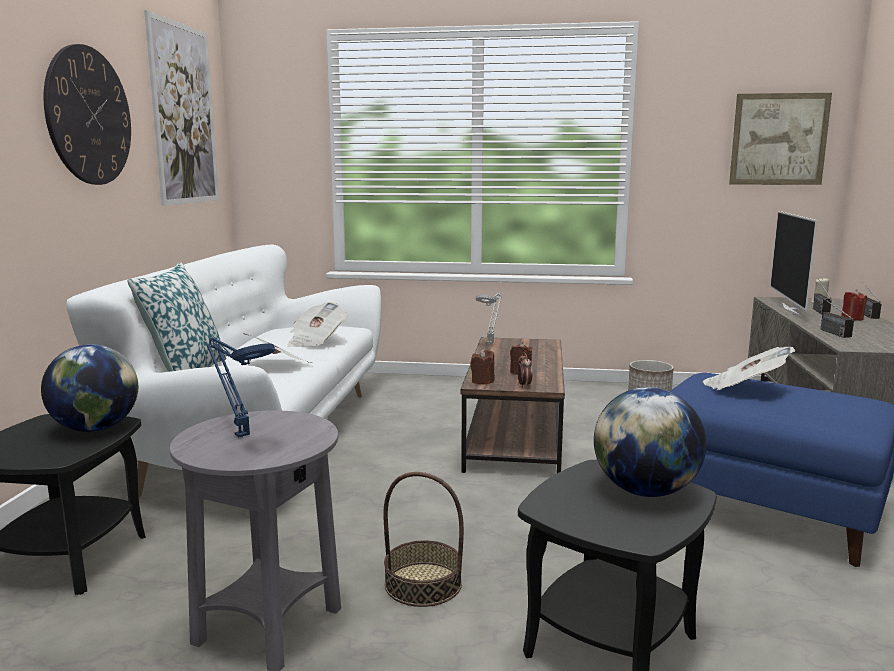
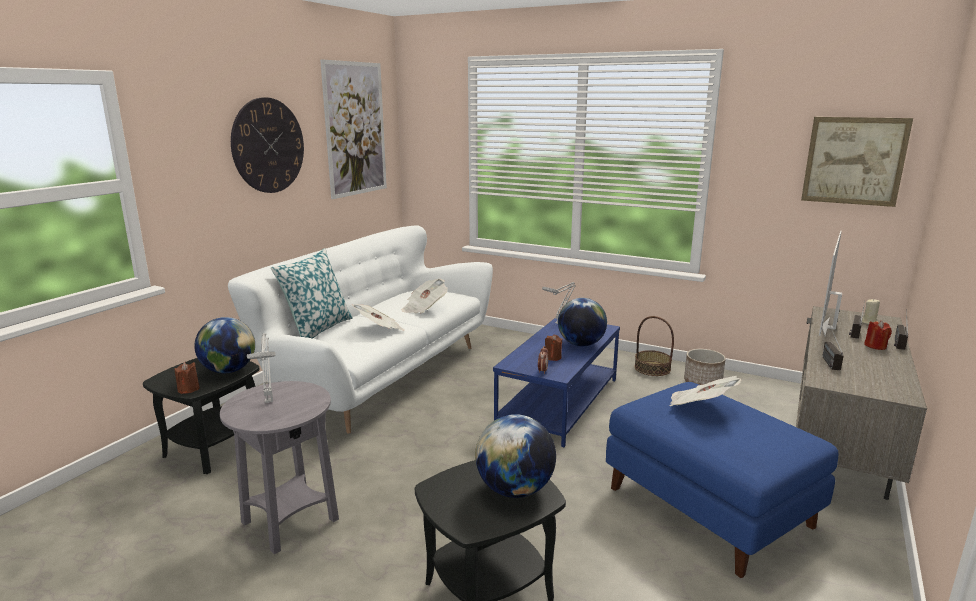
camera: 20 degrees right, 5 degrees up
(240, 434) = (269, 400): blue table lamp -> grey table lamp
(423, 584) = (401, 513): basket -> basket (652, 368)
(482, 381) = (515, 362): brown candle -> brown candle (188, 389)
(514, 435) = (559, 402): brown coffee table -> blue coffee table
(538, 358) = (581, 344): none -> globe

